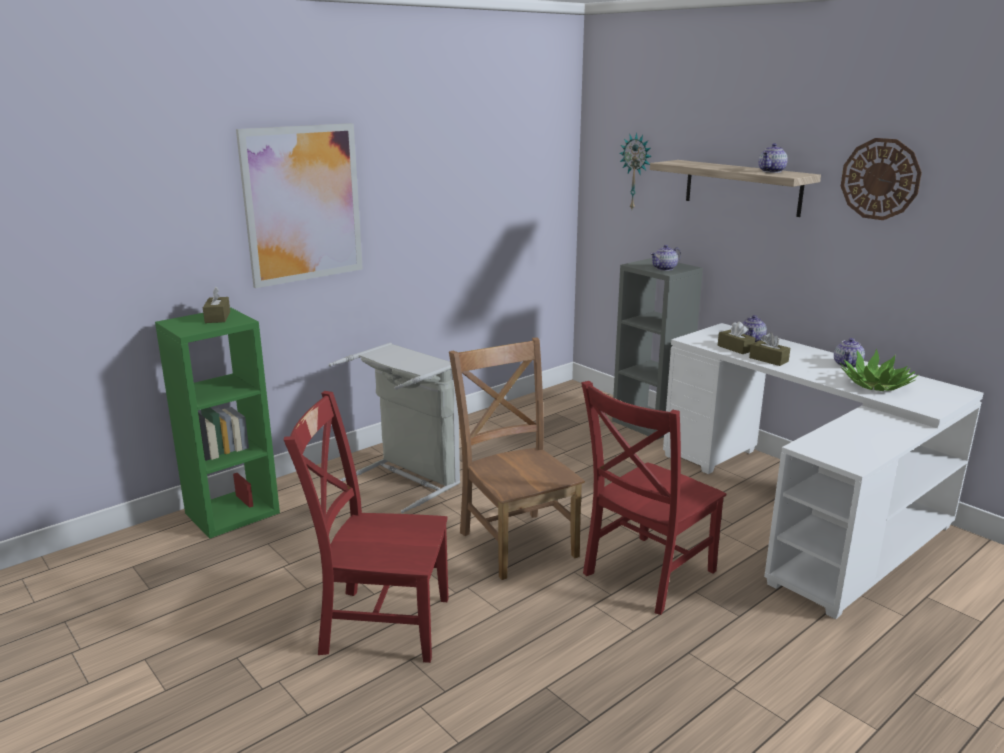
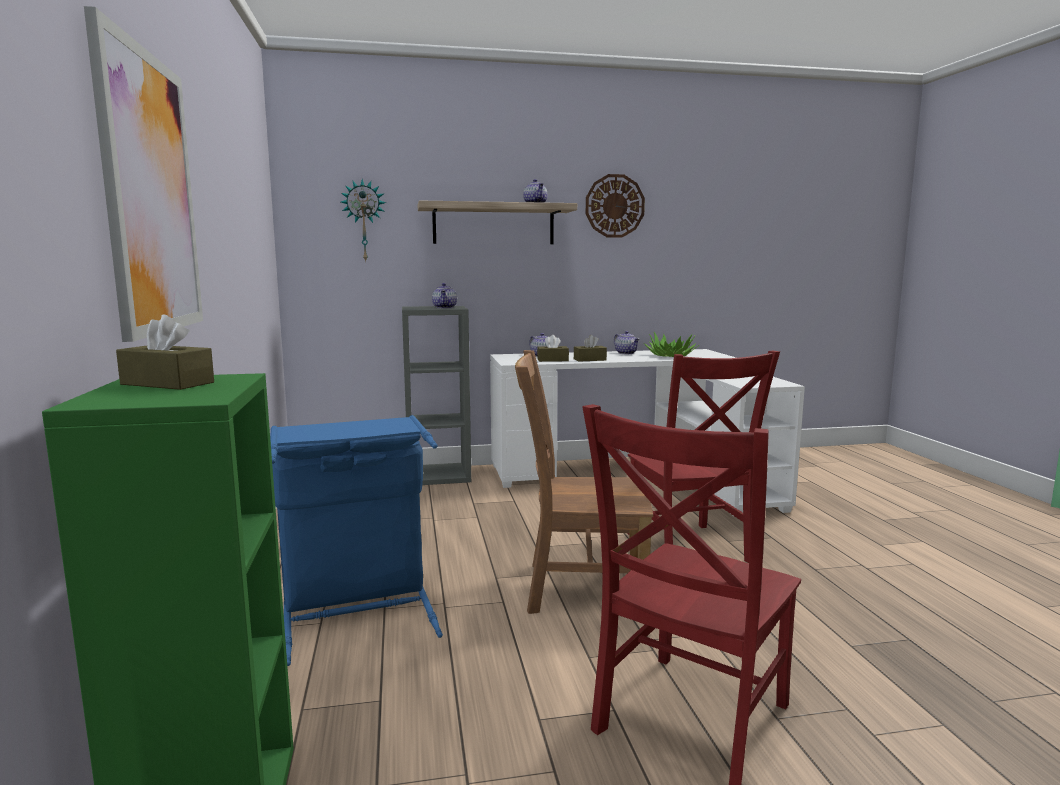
camera: 60 degrees left, 10 degrees down
(408, 479) = (358, 613): grey laundry basket -> blue laundry basket

